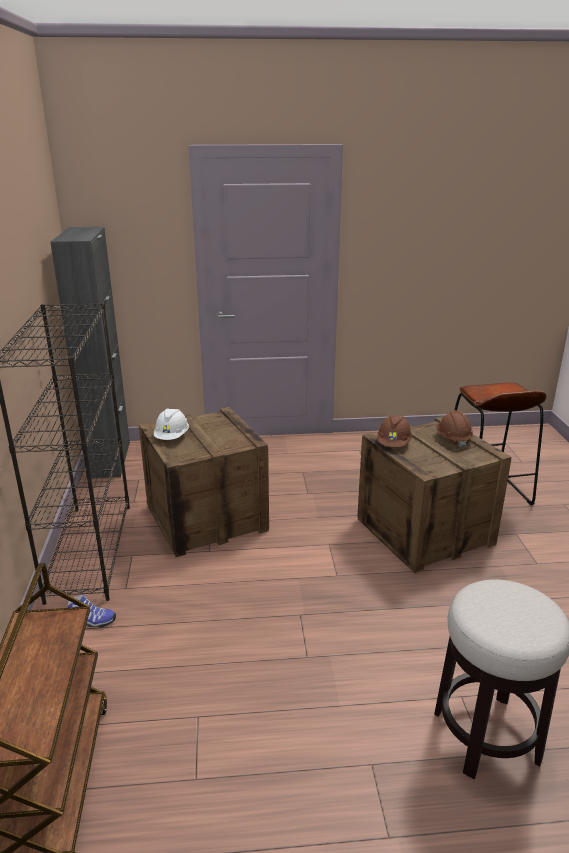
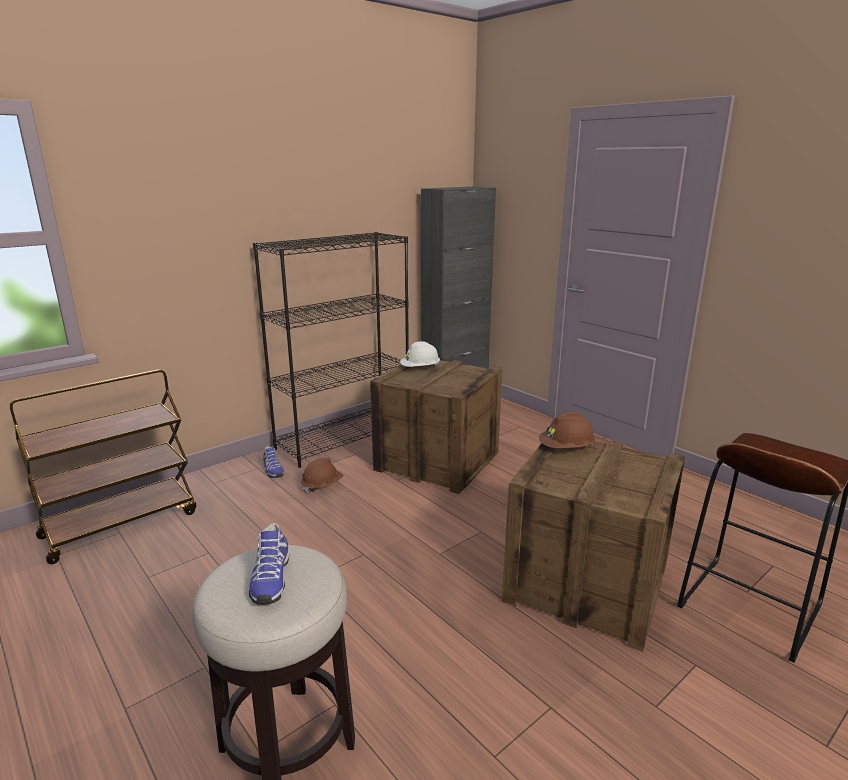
camera: 55 degrees right, 5 degrees down
(453, 439) = (642, 477): brown hard hat -> brown hard hat (322, 486)
(512, 609) = (270, 580): none -> shoe

